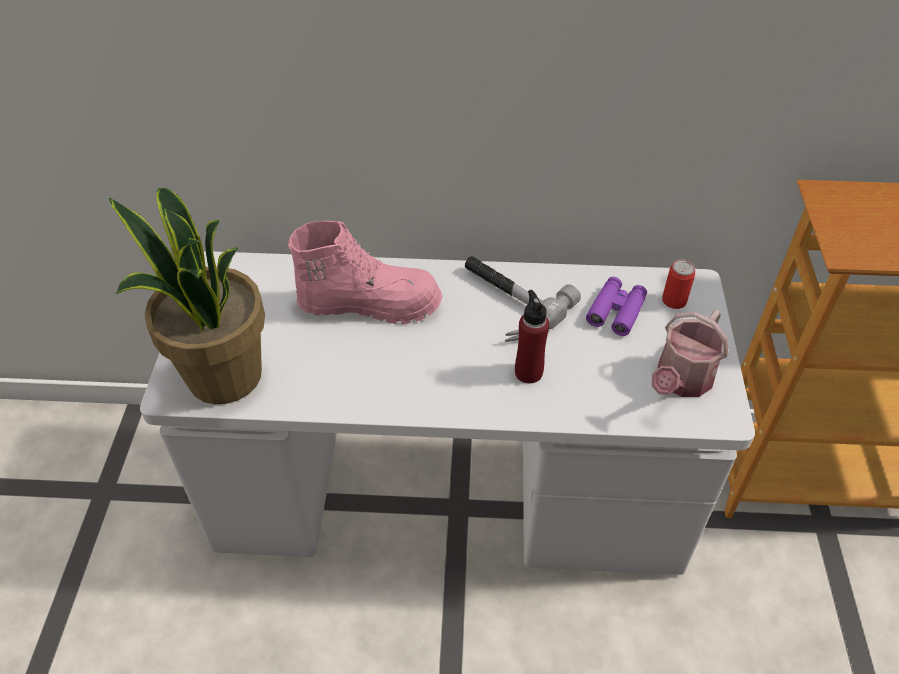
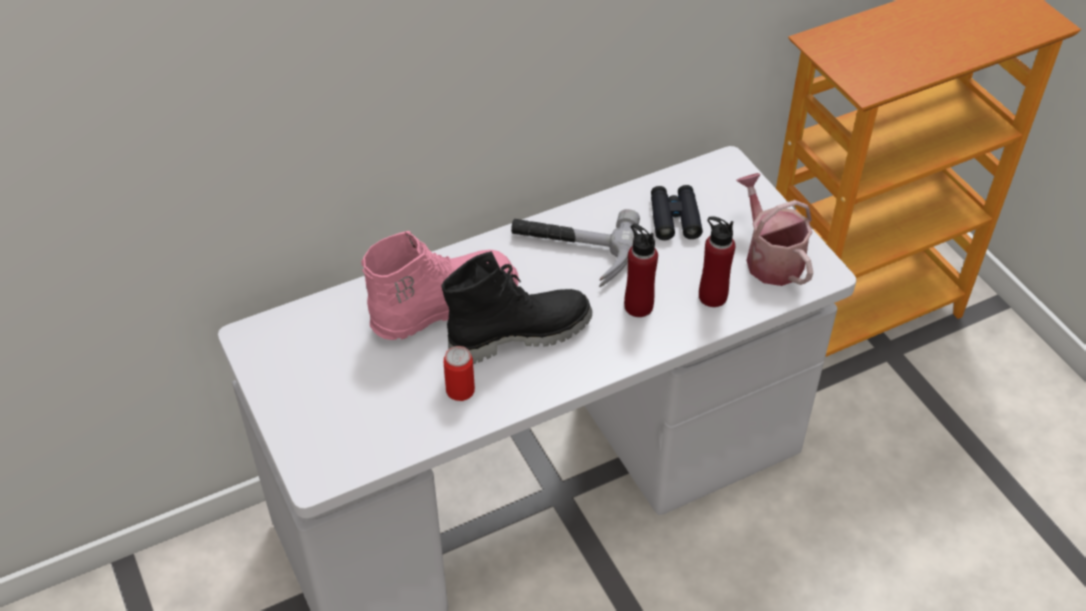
camera: 30 degrees left, 0 degrees up
(223, 376) = (354, 437): potted plant -> none
(412, 351) = (519, 333): none -> black boot
(601, 392) = (712, 296): none -> red bottle
(616, 311) = (674, 218): purple binoculars -> black binoculars
(674, 300) = (717, 188): can -> can (460, 390)
(680, 381) = (770, 258): watering can -> watering can turned 150 degrees clockwise

